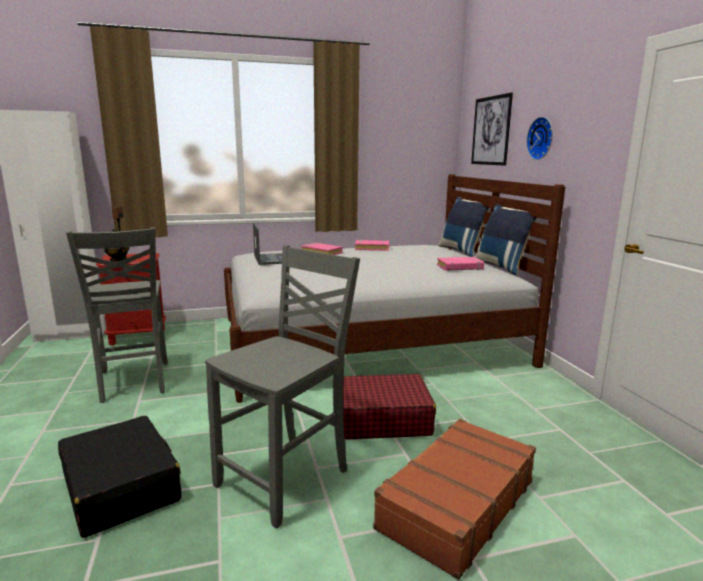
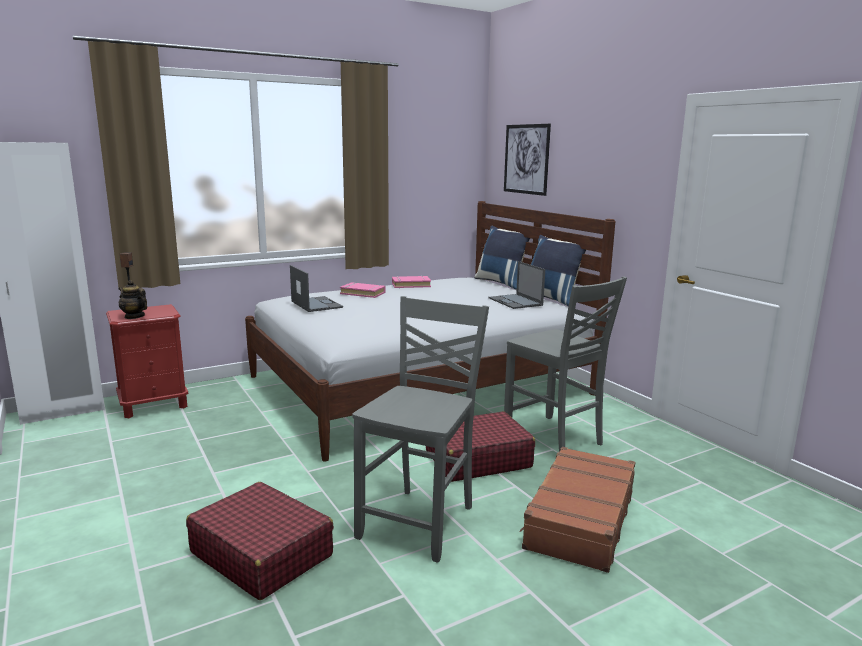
camera: 15 degrees left, 0 degrees up
(121, 487) = (261, 553): black suitcase -> red suitcase
(133, 382) = (191, 455): grey chair -> grey chair (554, 439)
(460, 267) = (516, 302): pink book -> laptop
(542, 138) = (586, 172): wall clock -> none

